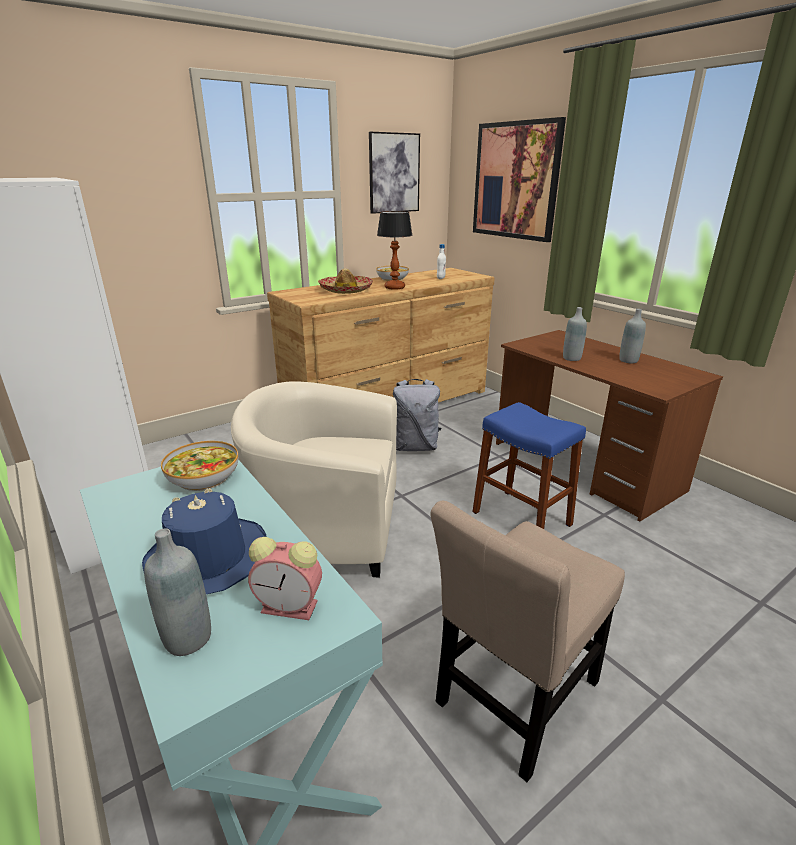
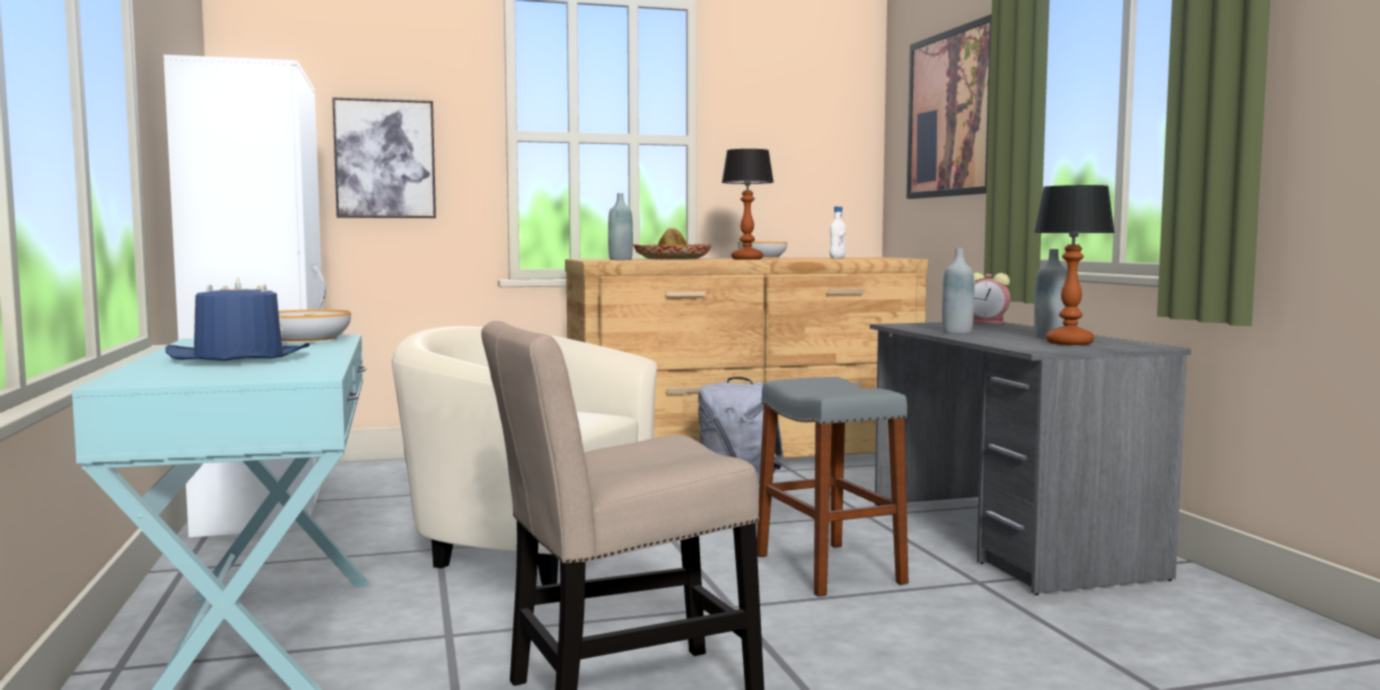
camera: 20 degrees right, 20 degrees down
(188, 638) = (161, 372): grey bottle -> grey bottle (620, 259)
(292, 606) = (273, 371): alarm clock -> alarm clock (989, 323)
(394, 173) = (785, 117): picture -> picture (385, 159)
(521, 518) = (828, 569): blue stool -> grey stool
(584, 466) = (1006, 538): brown desk -> grey desk
(655, 374) = (1068, 343): none -> table lamp

